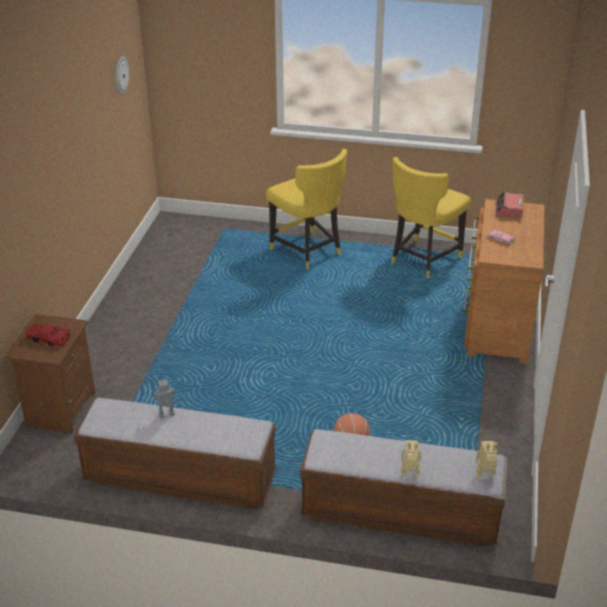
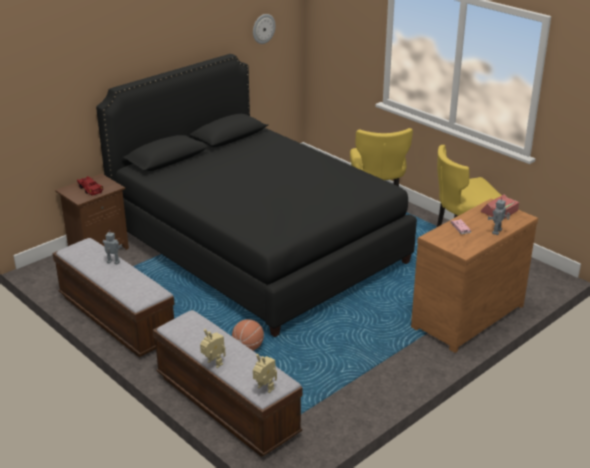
camera: 35 degrees right, 5 degrees down
(235, 334) = (257, 247): none -> black bed
(533, 231) = (497, 232): none -> toy robot

